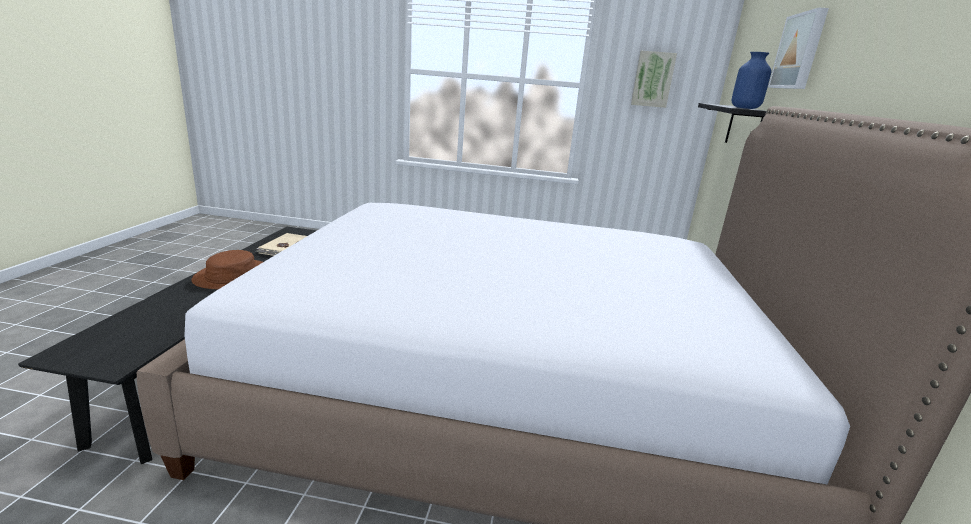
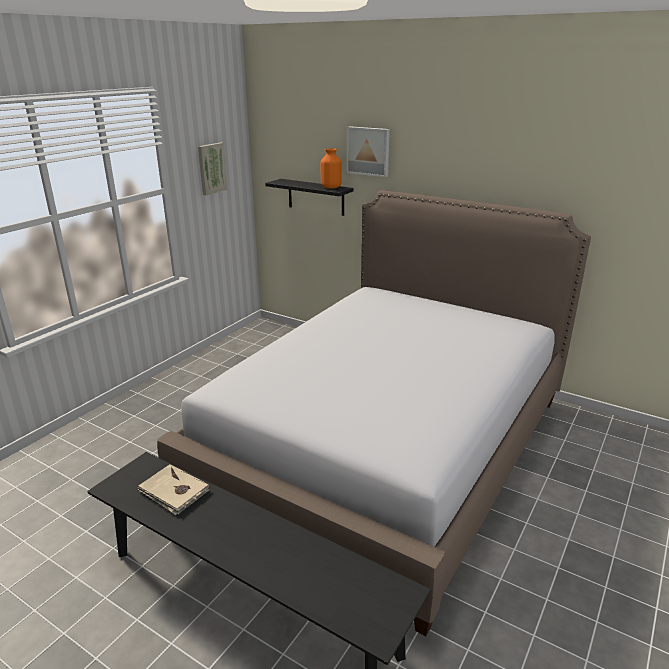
camera: 65 degrees left, 5 degrees up
(232, 275) = (237, 533): brown hat -> none
(745, 108) = (331, 187): blue vase -> orange vase

